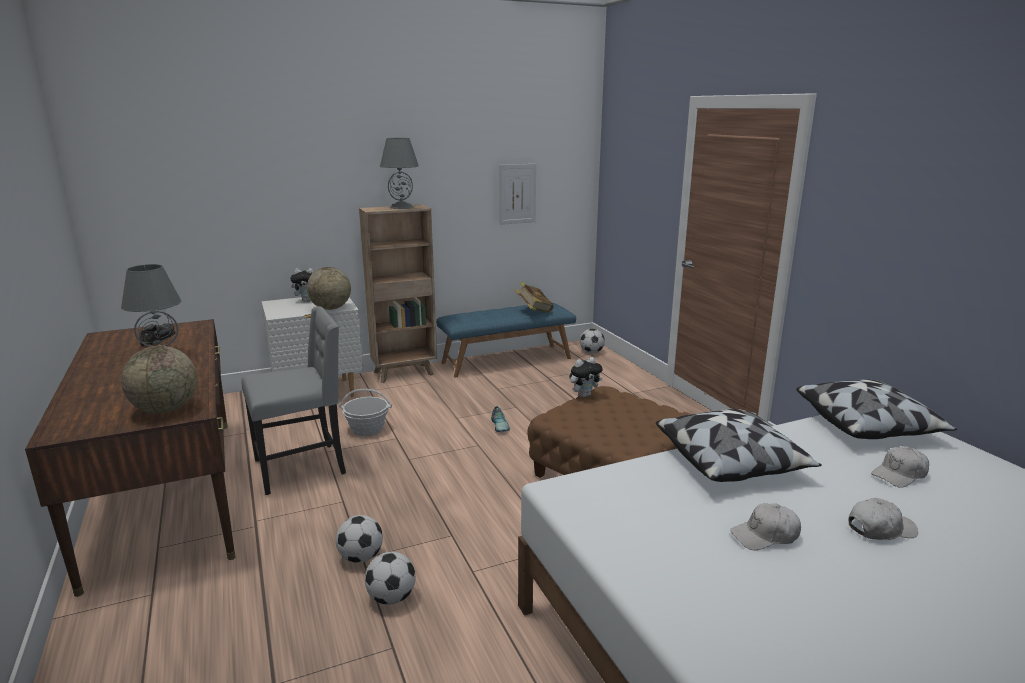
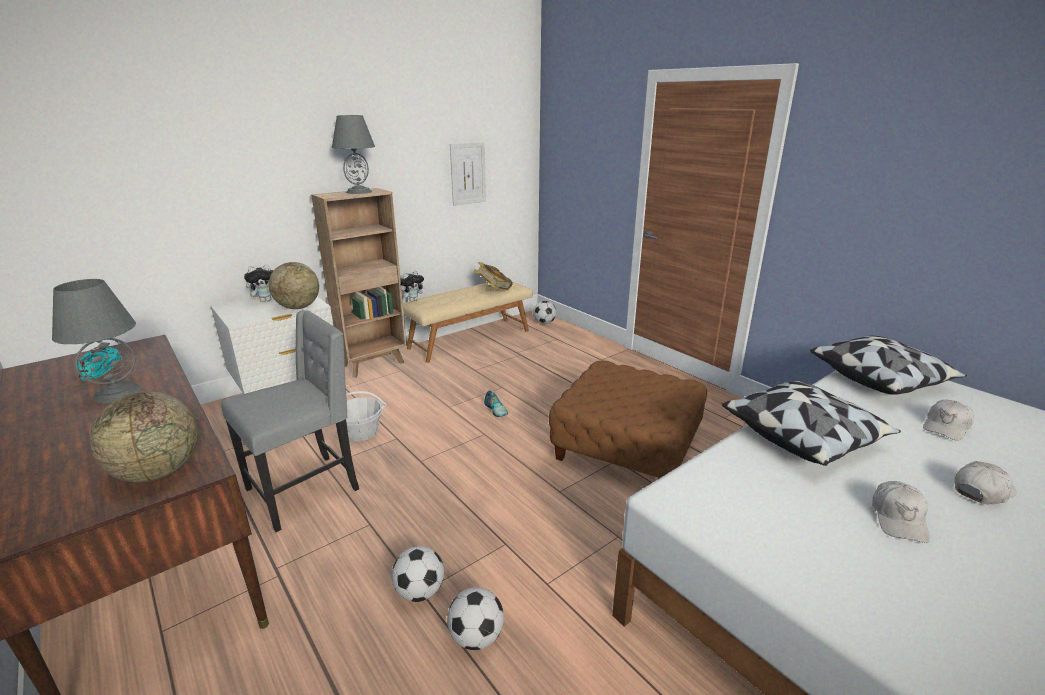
camera: 15 degrees left, 5 degrees up
(158, 338) = (102, 367): black shoe -> turquoise shoe
(506, 360) = (469, 339): blue bench -> beige bench
(584, 395) = (588, 373): plush toy -> plush toy (413, 300)
(765, 536) = (899, 519): white cap -> white cap turned 45 degrees counterclockwise

